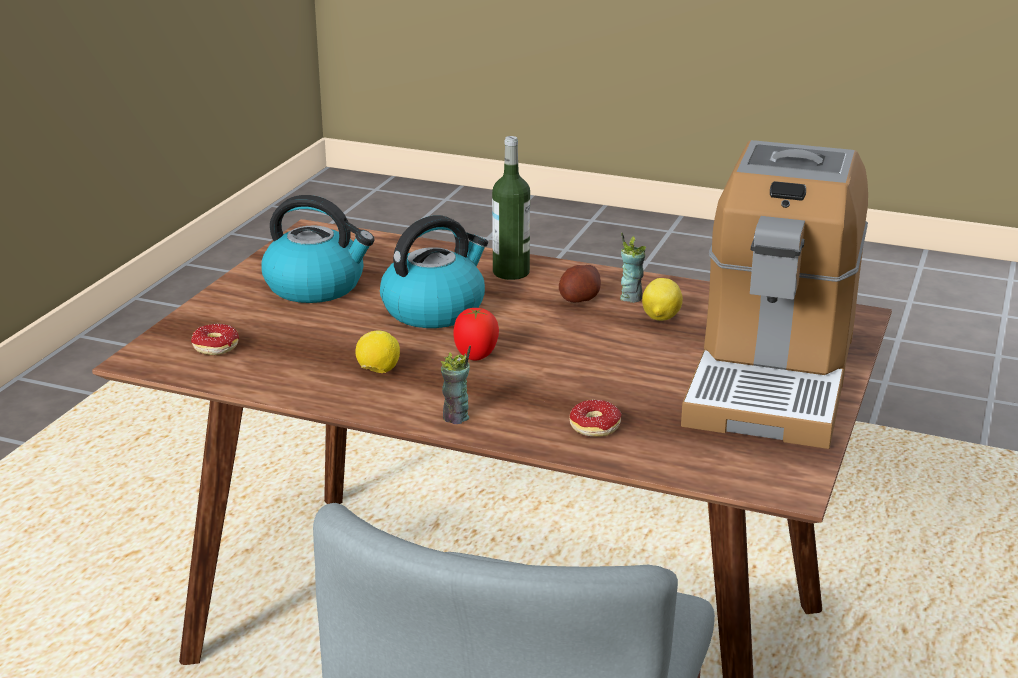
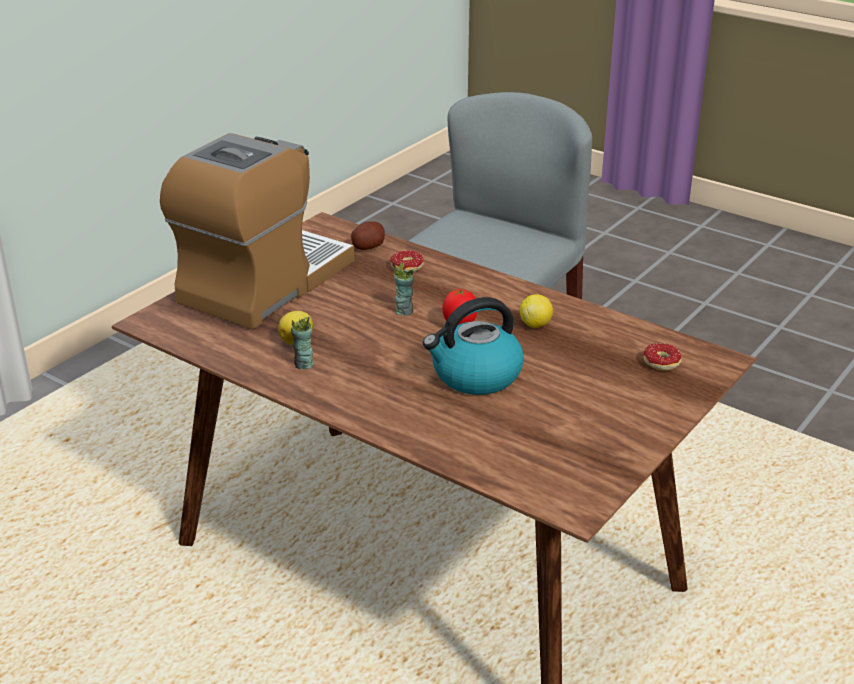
camera: 165 degrees left, 5 degrees up
(316, 286) = (576, 419): kettle -> none
(456, 418) = (491, 284): cup -> cup (404, 311)
(511, 272) = (389, 410): bottle -> none
(580, 299) = (347, 369): potato -> potato (368, 247)

